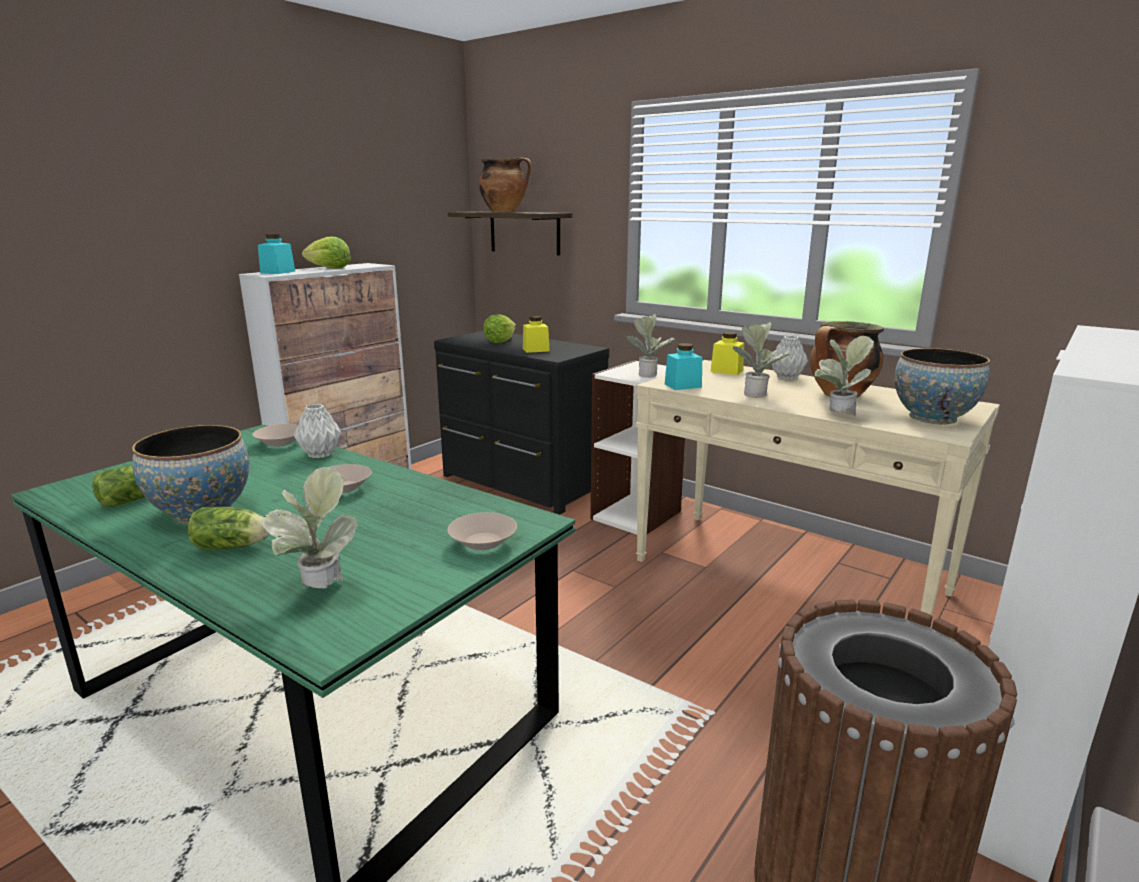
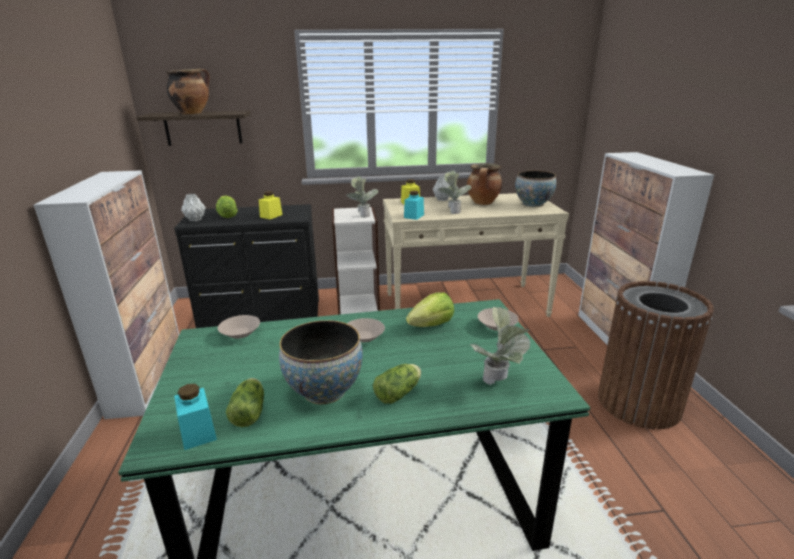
camera: 45 degrees left, 5 degrees up
(278, 272) = (71, 195): turquoise jar -> turquoise jar (198, 432)
(321, 454) = (291, 327): grey vase -> grey vase (195, 219)
(329, 268) = (99, 183): lettuce -> lettuce (432, 325)
(836, 416) = (505, 213): potted plant -> none

